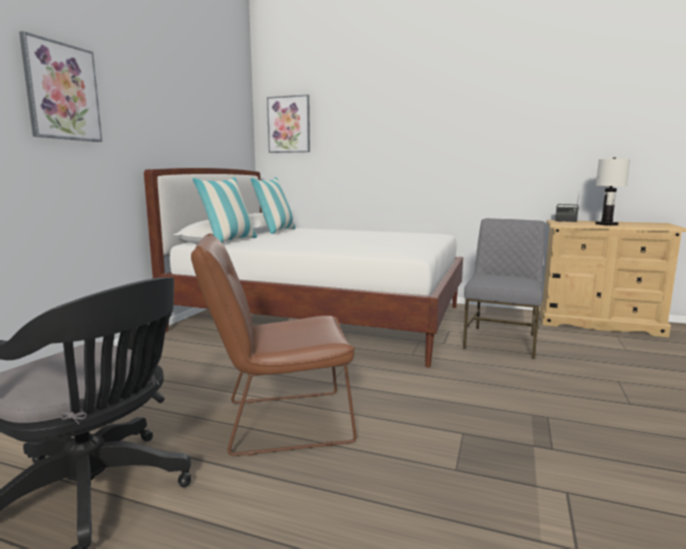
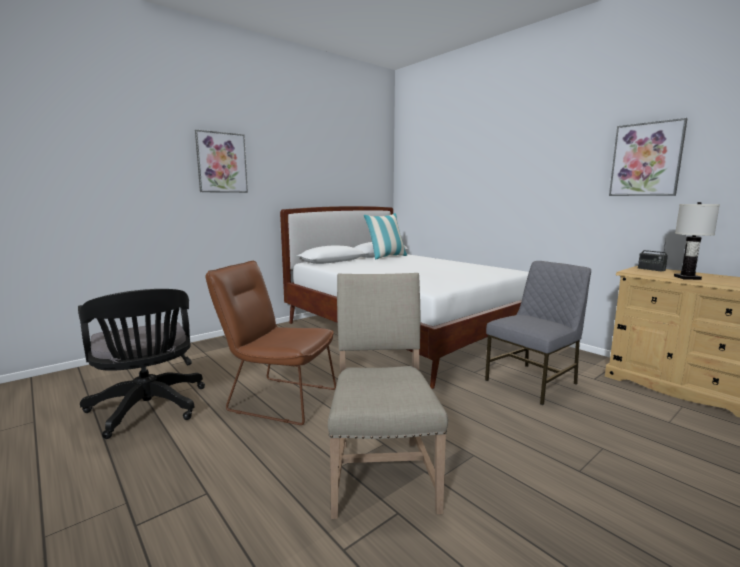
camera: 30 degrees right, 0 degrees up
(229, 241) = (333, 263): pillow -> none
(289, 124) = (416, 169): picture -> picture (646, 159)
(500, 461) = (381, 472): none -> beige chair

